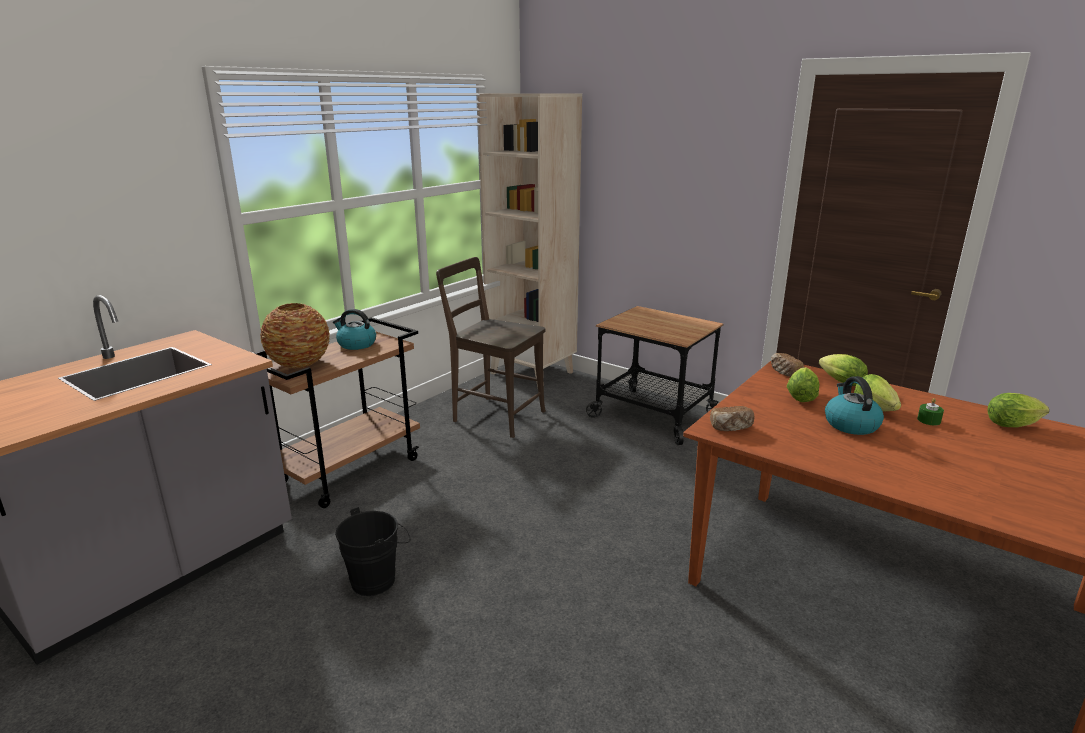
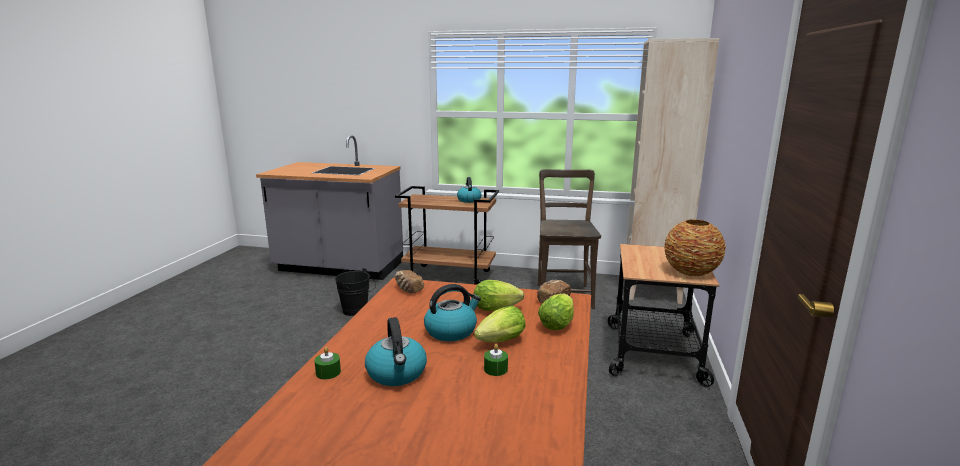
camera: 65 degrees right, 5 degrees down
(300, 363) = (429, 198): vase -> vase (691, 272)
(943, 461) = (397, 373): none -> kettle
(947, 495) = (328, 372): none -> green candle
(1014, 425) = (531, 425): lettuce -> none

